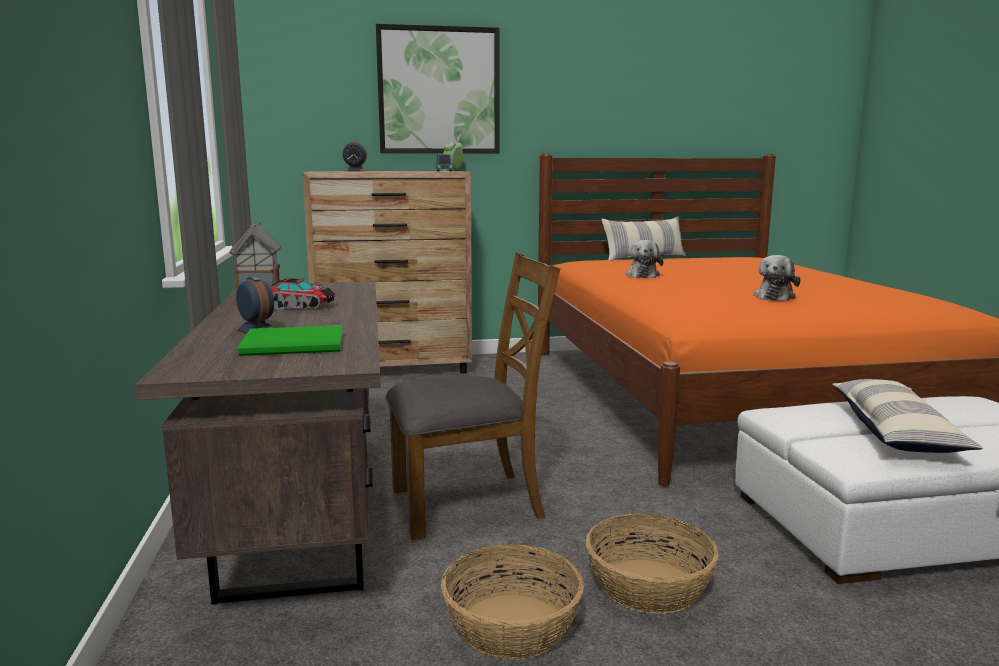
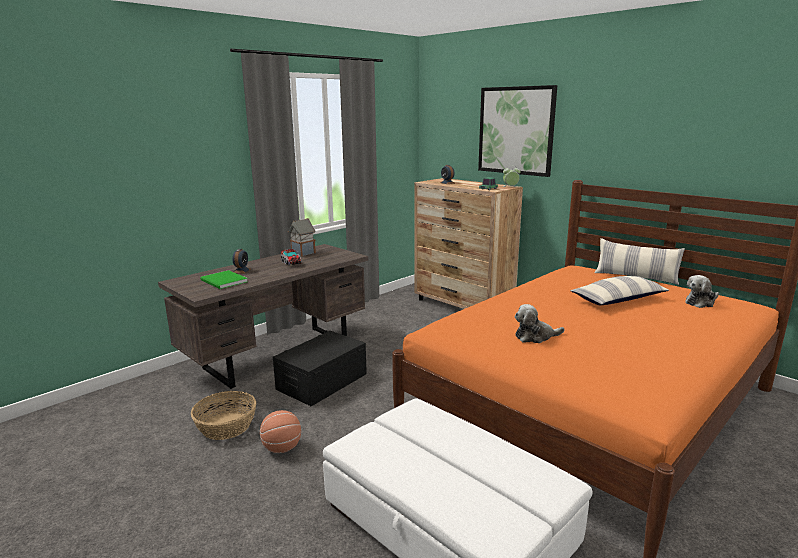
camera: 55 degrees right, 5 degrees up
(468, 502) = (322, 381): brown chair -> black storage box
(642, 275) = (544, 291): plush toy -> plush toy (701, 302)
(648, 586) = (281, 448): basket -> basketball
(896, 432) = (418, 450): pillow -> pillow (618, 300)

